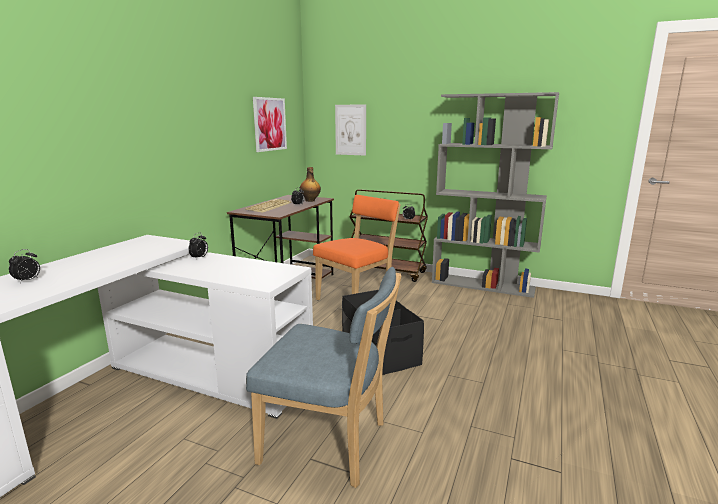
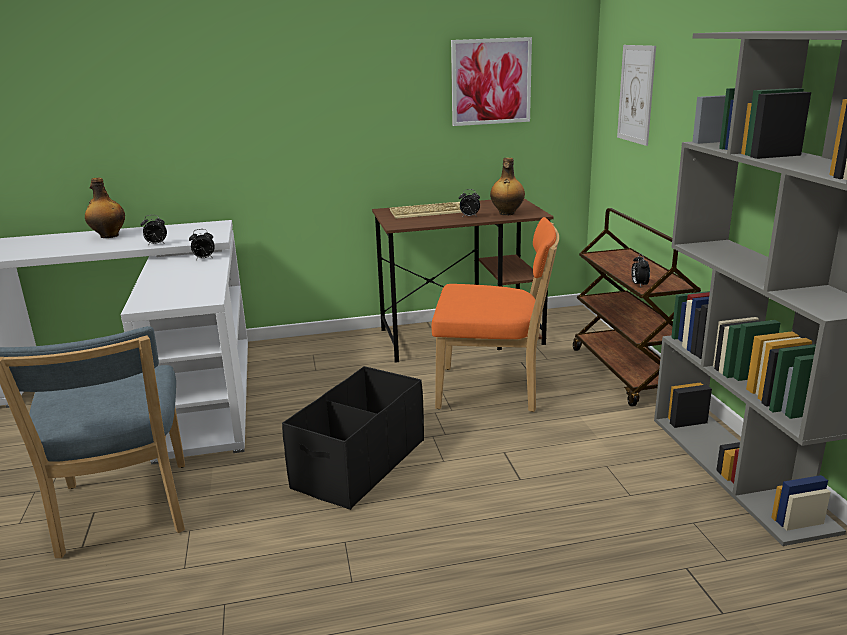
camera: 55 degrees right, 5 degrees up
(28, 281) = (58, 242): alarm clock -> alarm clock (156, 244)
(72, 265) = (108, 236): none -> bottle

